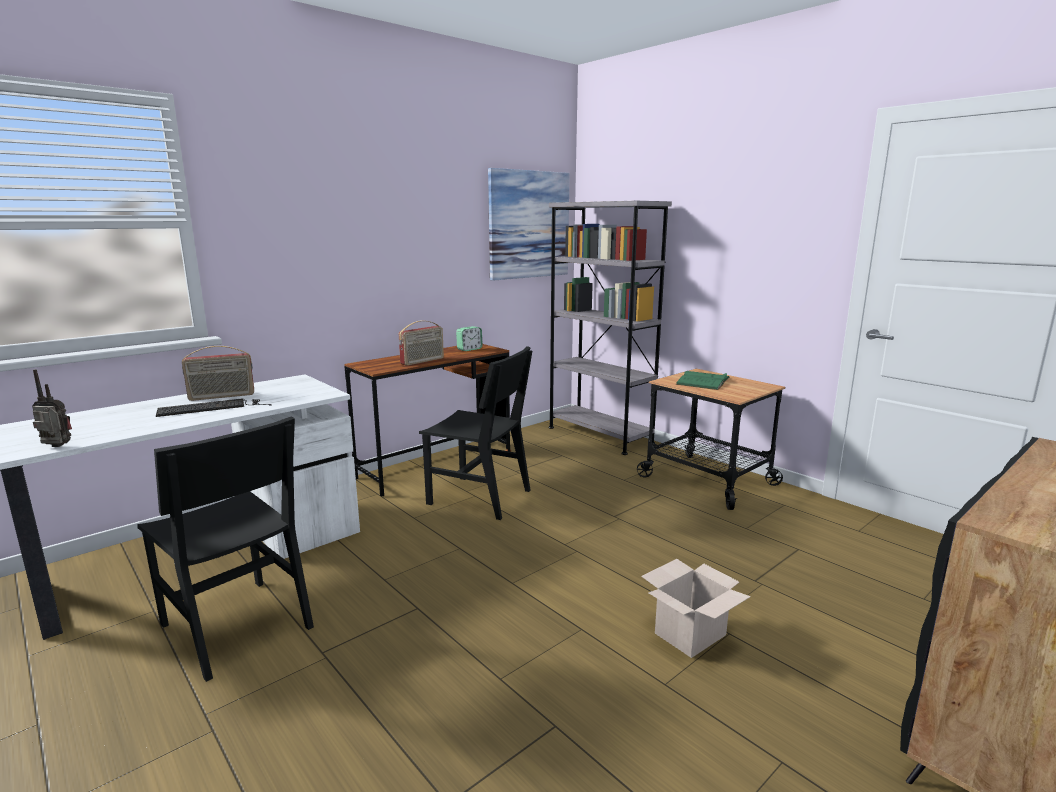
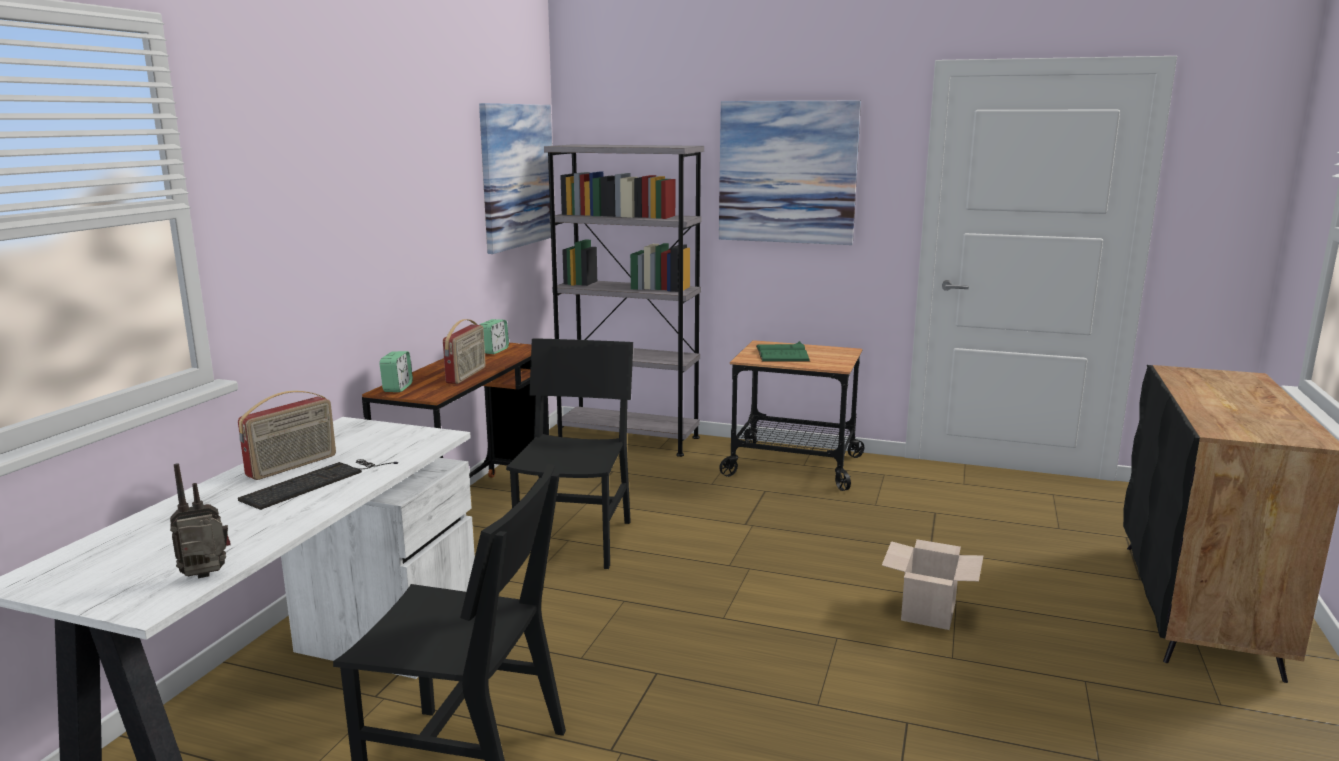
camera: 30 degrees left, 0 degrees up
(369, 363) = (397, 388): none -> alarm clock
(479, 497) = (575, 540): black chair -> black chair turned 75 degrees counterclockwise
(736, 223) = (787, 172): none -> picture

